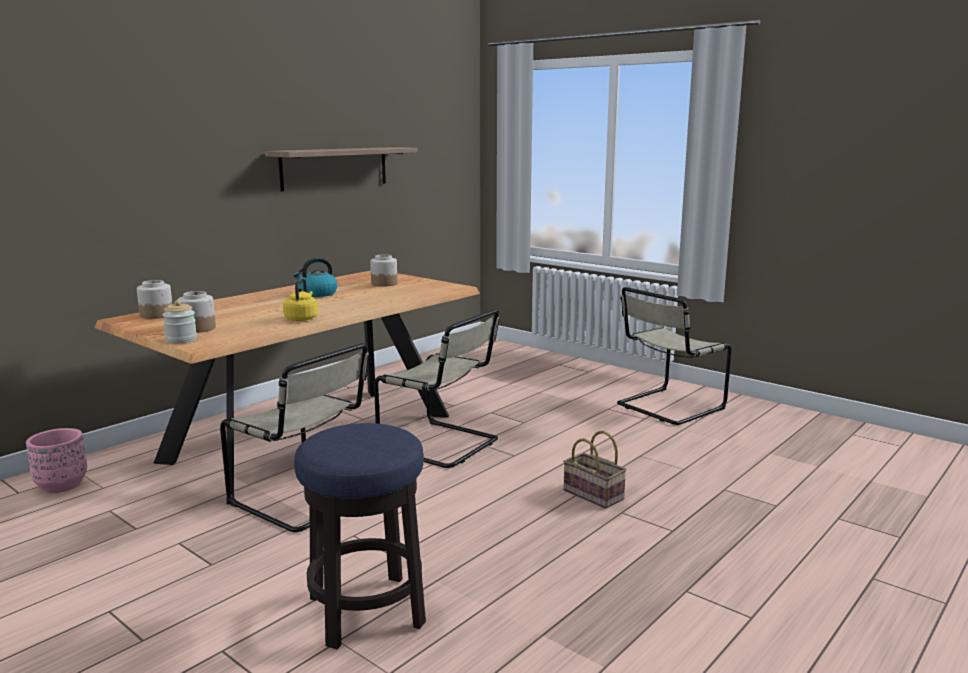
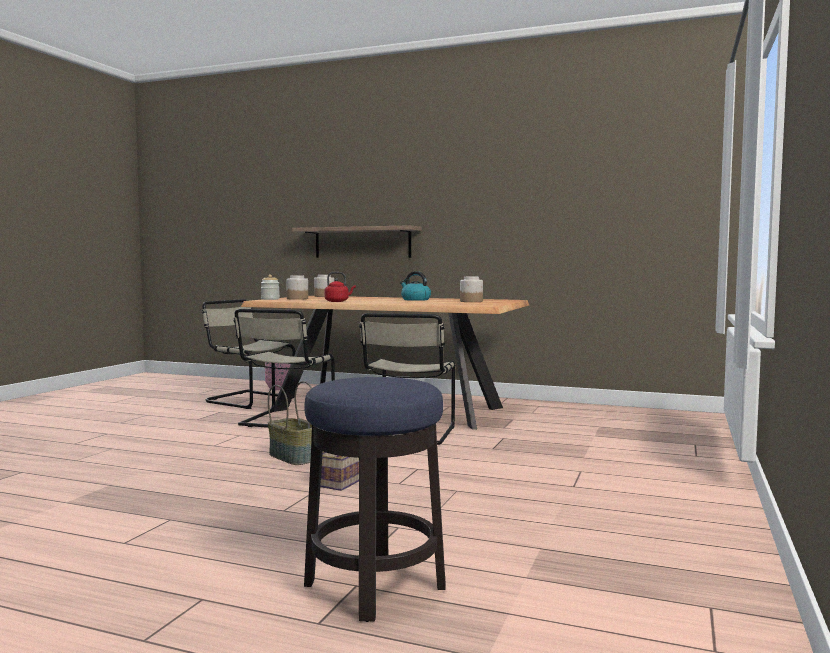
camera: 70 degrees right, 10 degrees down
(302, 318) = (338, 301): yellow kettle -> red kettle
(334, 168) = (528, 212): shelf -> shelf (362, 242)
(366, 611) = (143, 449): stool -> stool (374, 586)
(491, 510) = (294, 457): none -> basket
(667, 407) = (631, 493): beige chair -> beige chair (247, 400)

